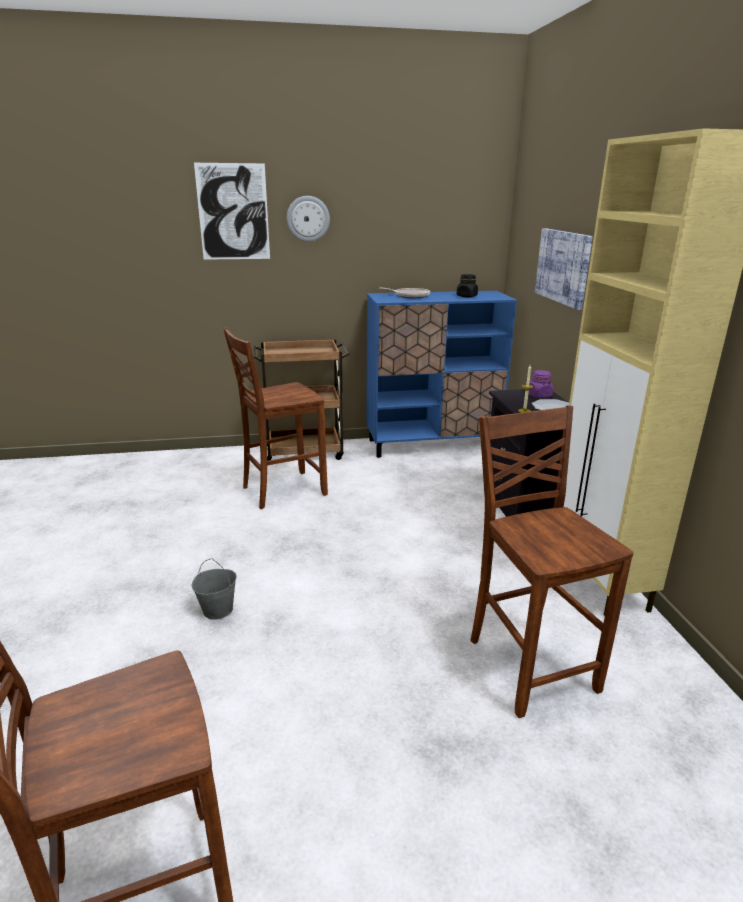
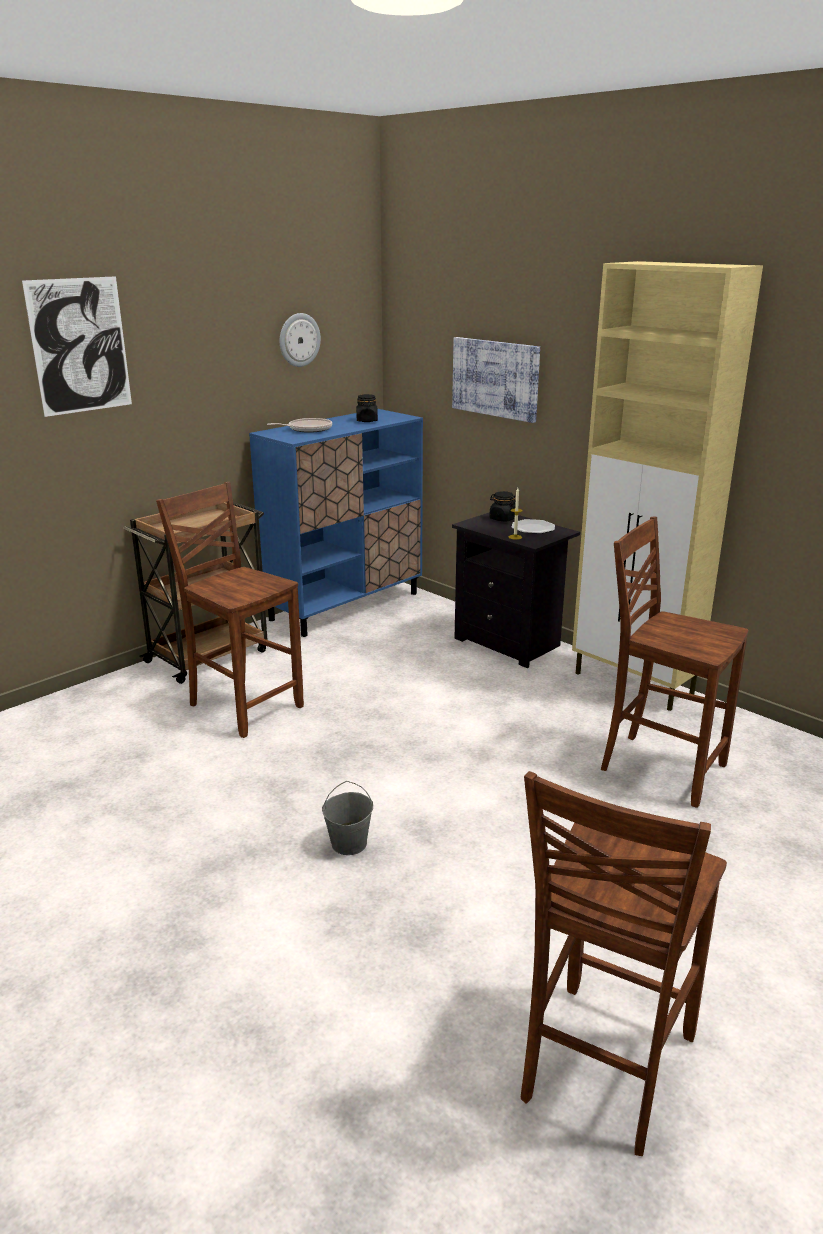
camera: 35 degrees left, 0 degrees up
(281, 490) = (244, 705): brown chair -> brown chair turned 105 degrees clockwise
(308, 218) = (173, 345): wall clock -> wall clock (299, 340)
(539, 395) = (502, 519): purple jar -> black jar

